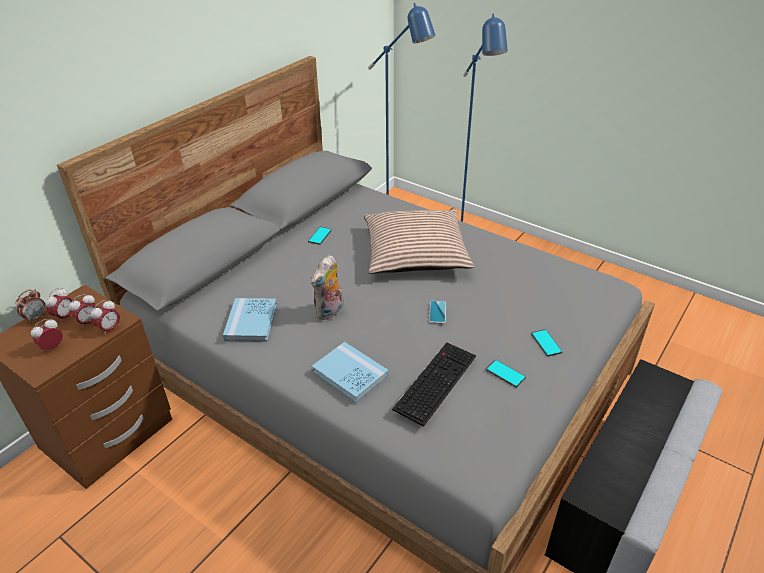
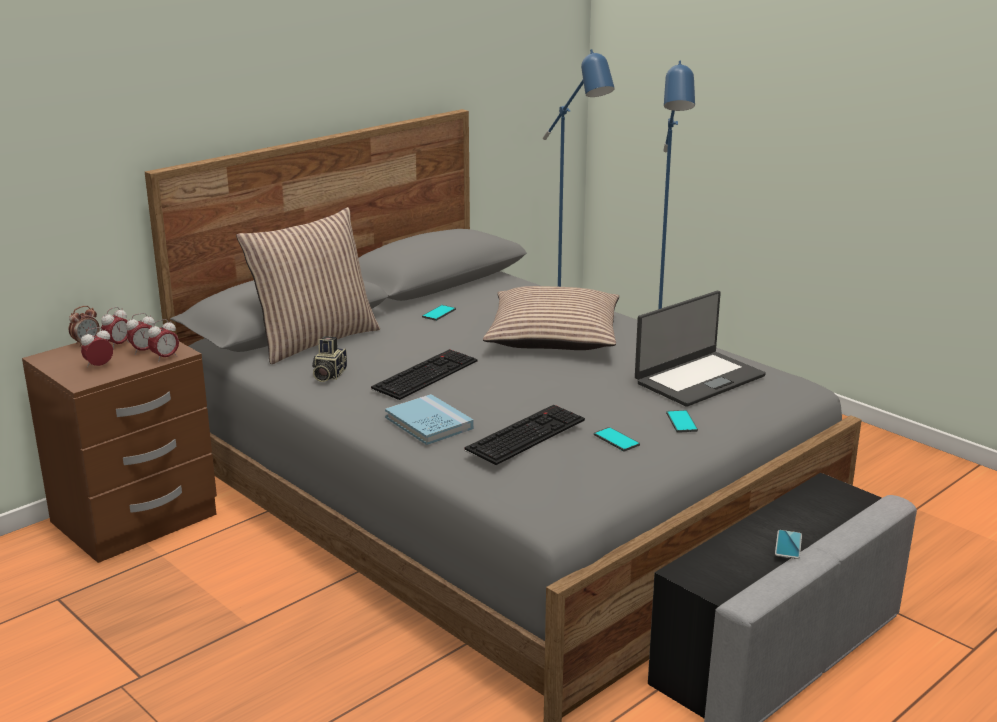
camera: 10 degrees right, 15 degrees down
(229, 279) = (314, 340): none -> pillow
(251, 322) = (328, 375): blue book -> camera
(330, 312) = (425, 374): plush toy -> keyboard
(437, 312) = (556, 385): phone -> phone (788, 545)
(540, 290) = (698, 379): none -> laptop

